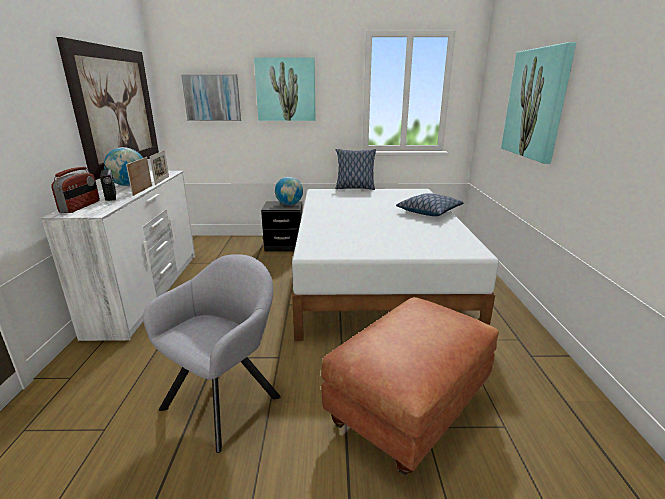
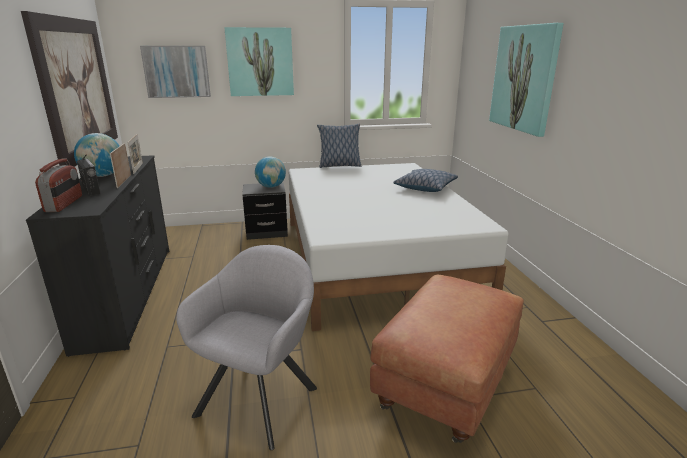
camera: 10 degrees left, 0 degrees up
(149, 290) = (129, 293): white dresser -> black dresser

